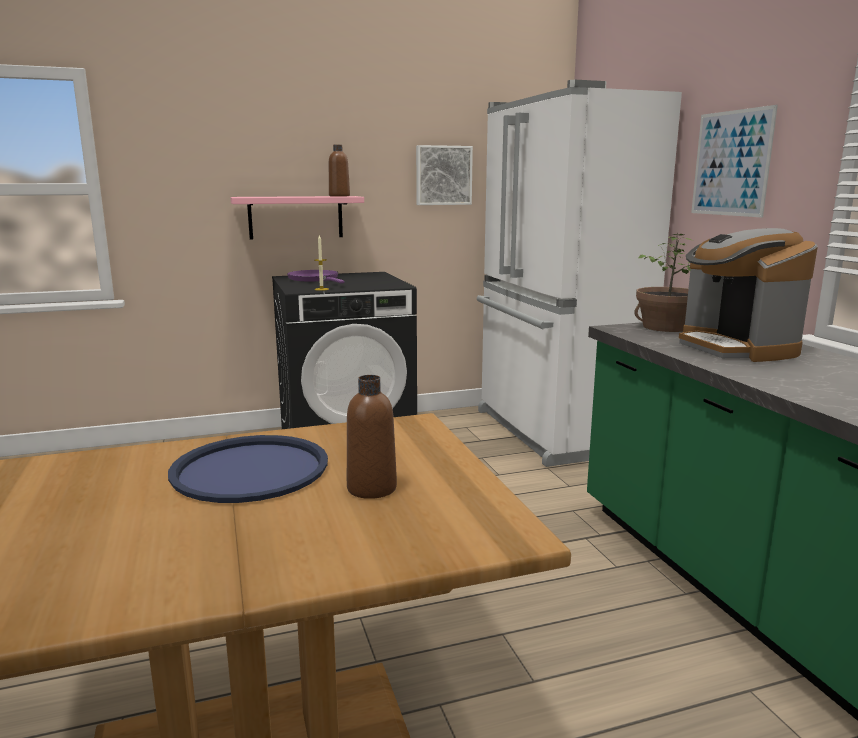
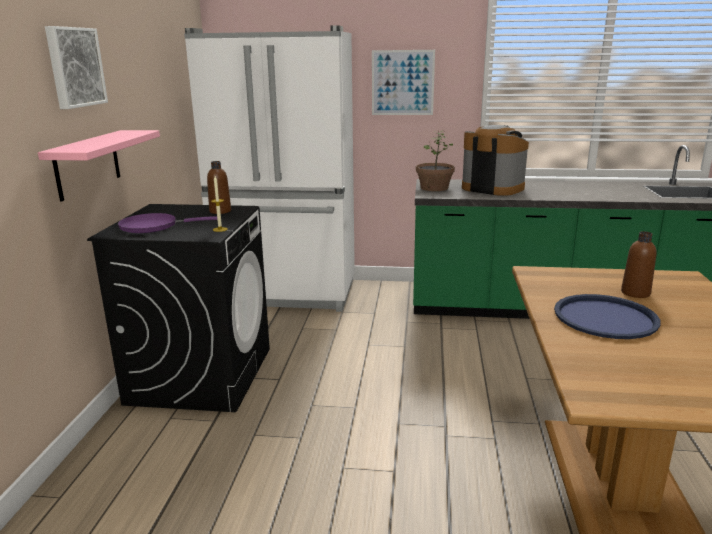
camera: 65 degrees left, 5 degrees up
(339, 196) = (132, 132): brown bottle -> brown bottle (220, 211)
(443, 175) = (160, 99): picture -> picture (74, 67)
(736, 348) = (492, 188): coffee machine -> coffee machine turned 150 degrees counterclockwise

